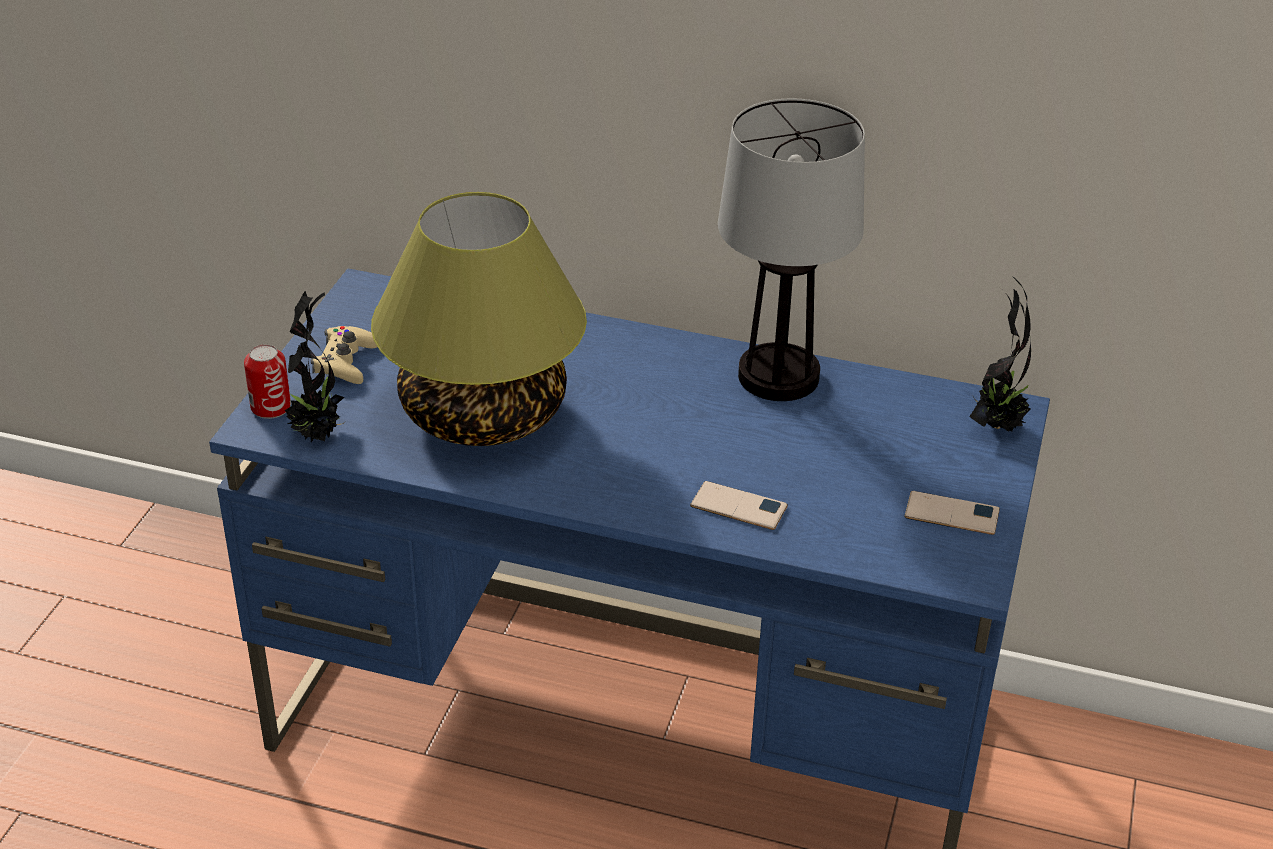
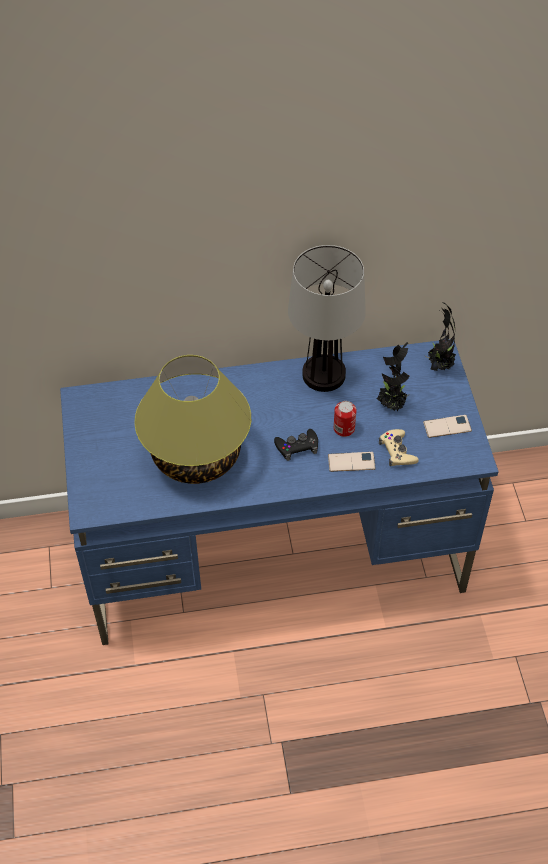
camera: 25 degrees left, 15 degrees up
(271, 407) = (86, 495): can -> can (344, 428)
(317, 435) = (123, 503): potted plant -> potted plant (392, 405)
(345, 362) = (104, 451): beige game controller -> beige game controller (397, 451)
(659, 455) = (297, 447): none -> black game controller

